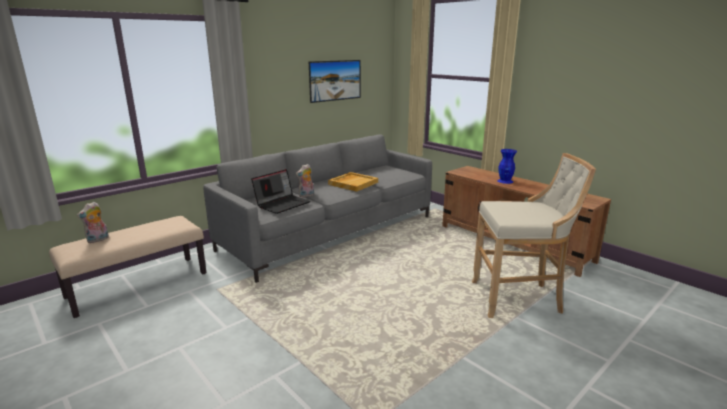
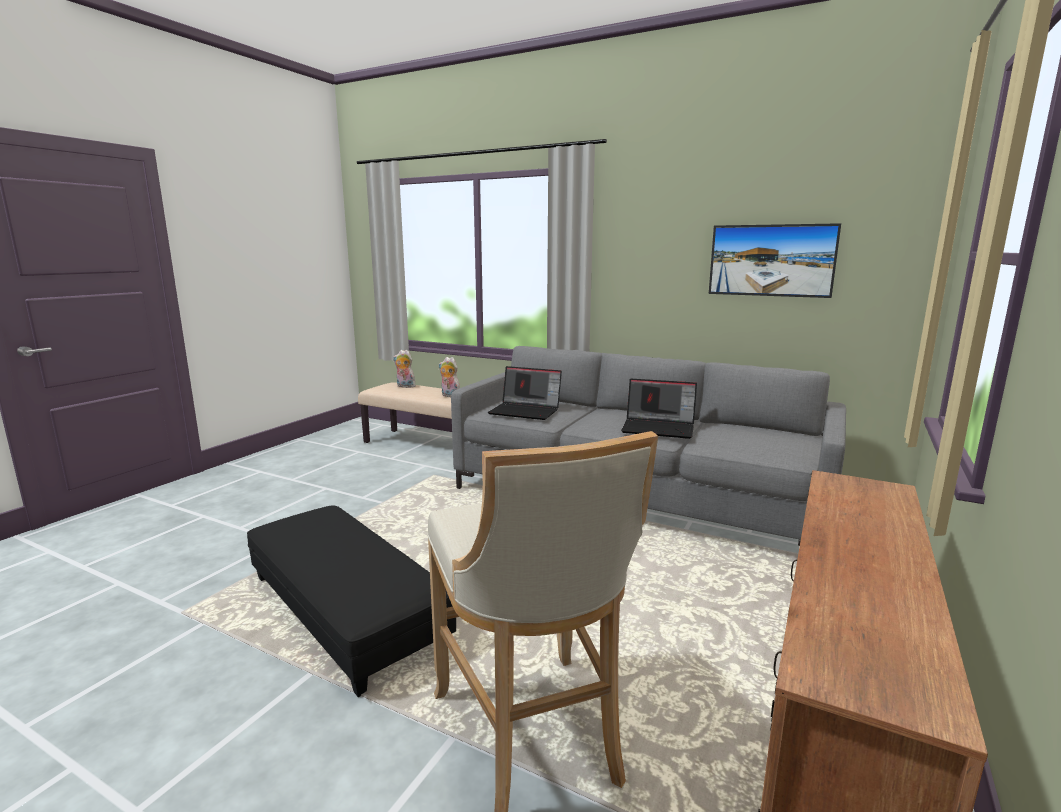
camera: 70 degrees right, 5 degrees down
(306, 195) = (577, 417): plush toy -> plush toy (449, 396)
(353, 183) = (659, 428): beige tray -> laptop
(403, 342) = (345, 610): none -> black ottoman
(505, 181) = (854, 534): blue vase -> none

